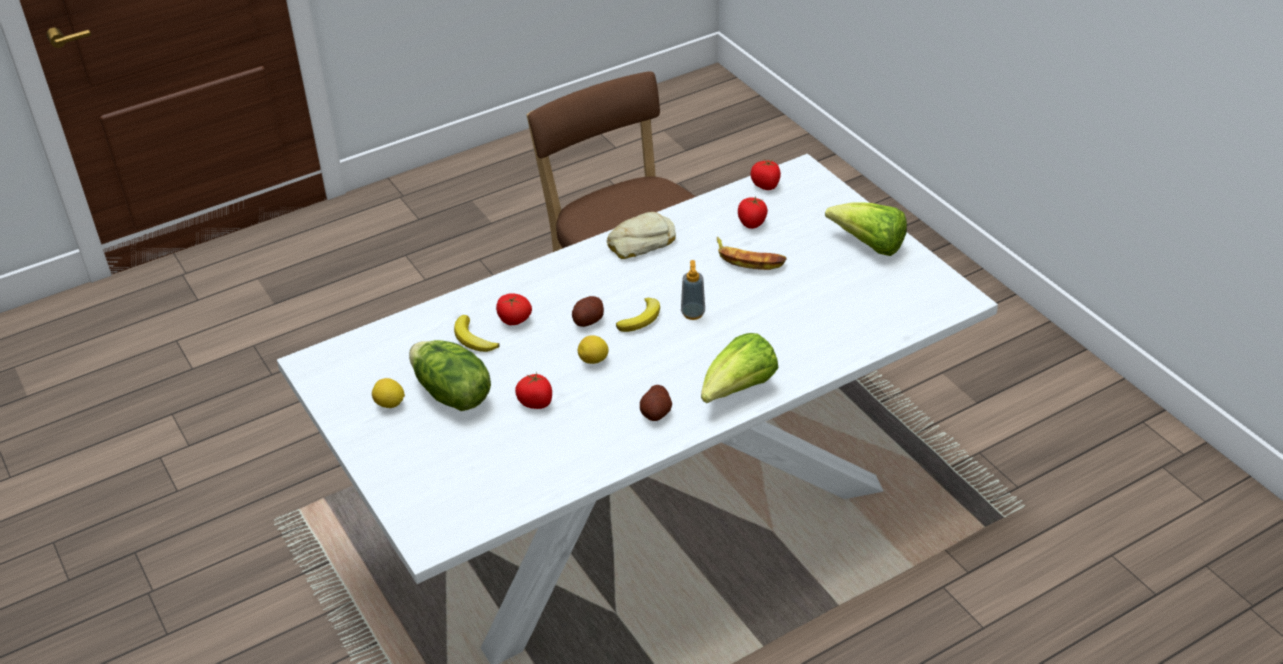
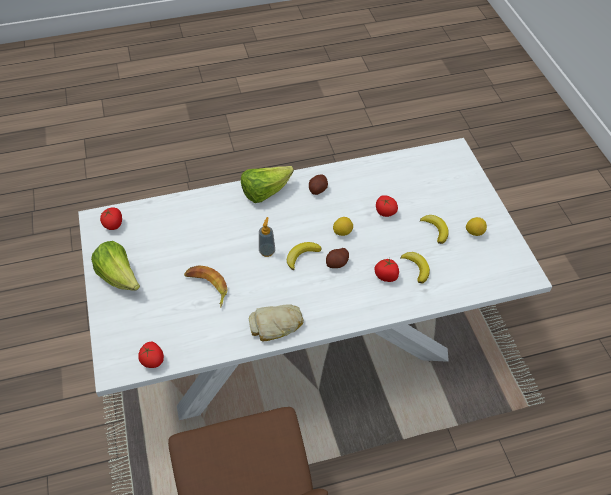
camera: 165 degrees left, 10 degrees up
(451, 395) = (435, 229): lettuce -> banana
(751, 223) = (186, 321): tomato -> tomato (113, 225)

